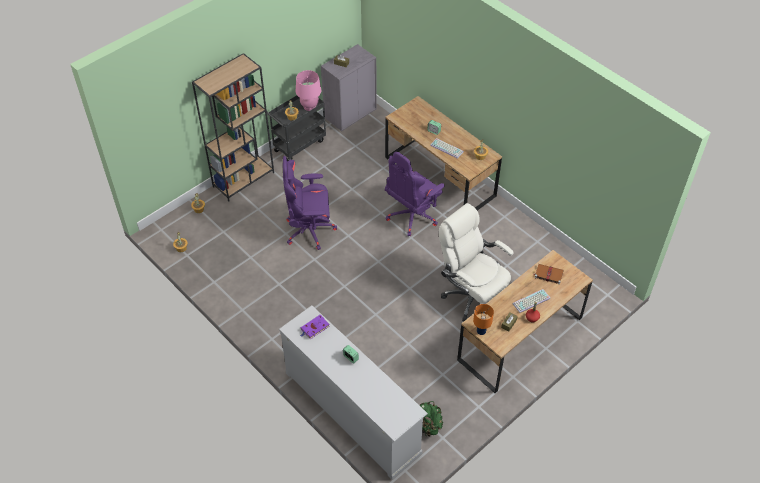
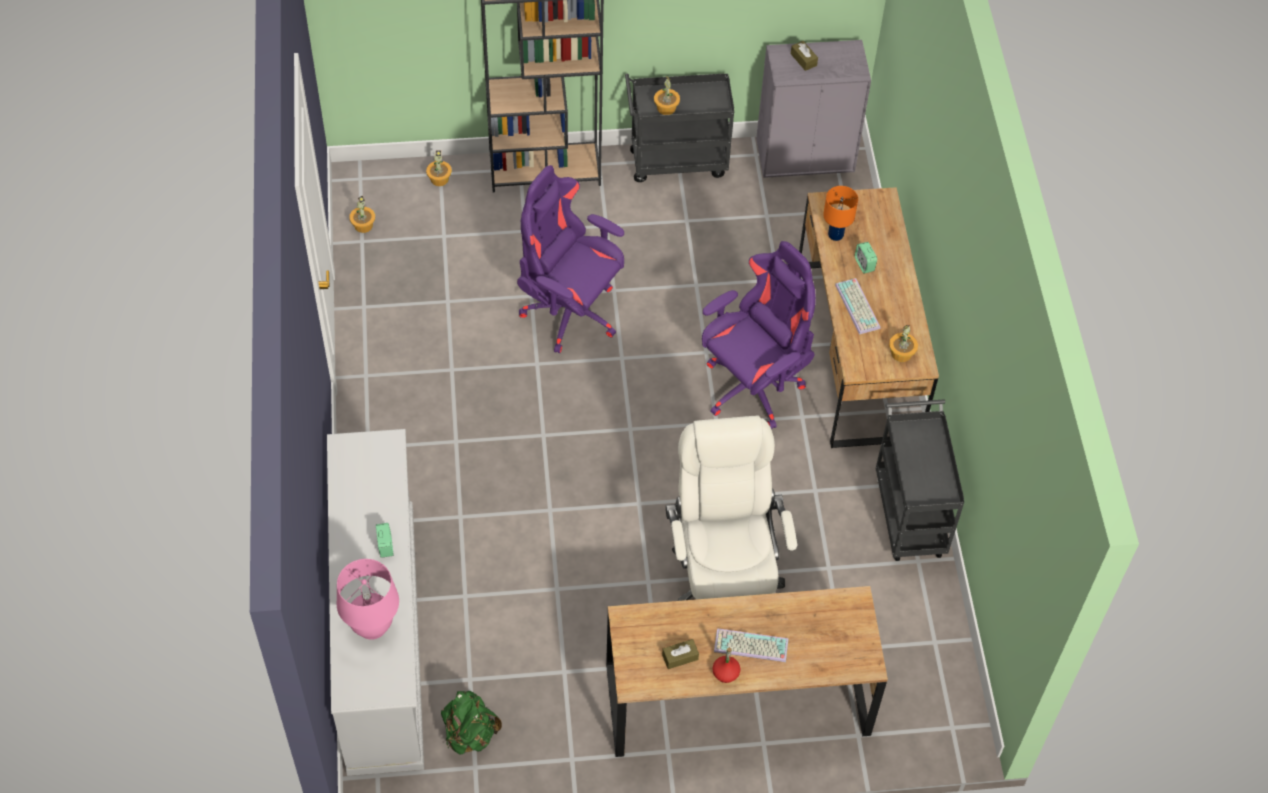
camera: 35 degrees right, 5 degrees up
(309, 106) = (709, 105): pink table lamp -> pink table lamp (372, 626)
(314, 328) = (375, 467): purple book -> none
(412, 216) = (751, 388): purple office chair -> purple office chair turned 150 degrees clockwise
(481, 331) = (626, 640): orange table lamp -> orange table lamp (836, 236)
(517, 227) = (908, 515): none -> grey cart
(548, 274) = (821, 621): brown book -> none

